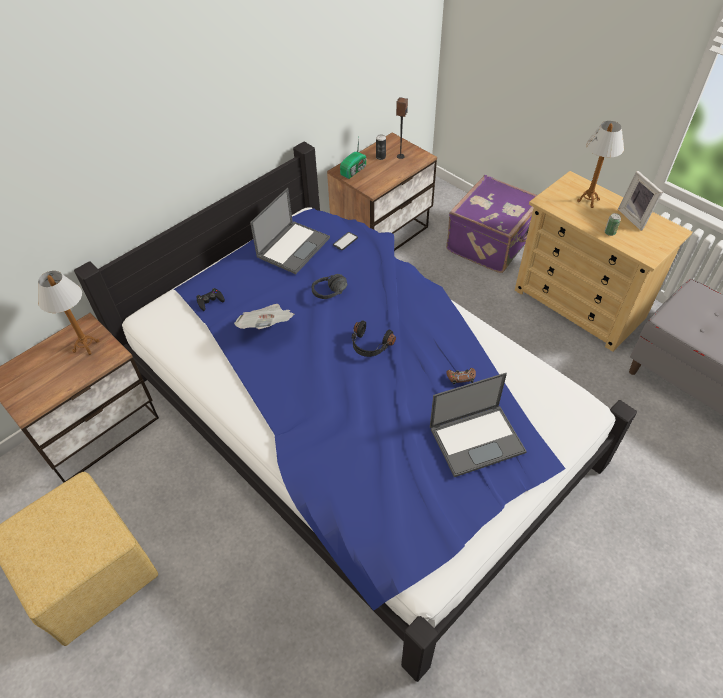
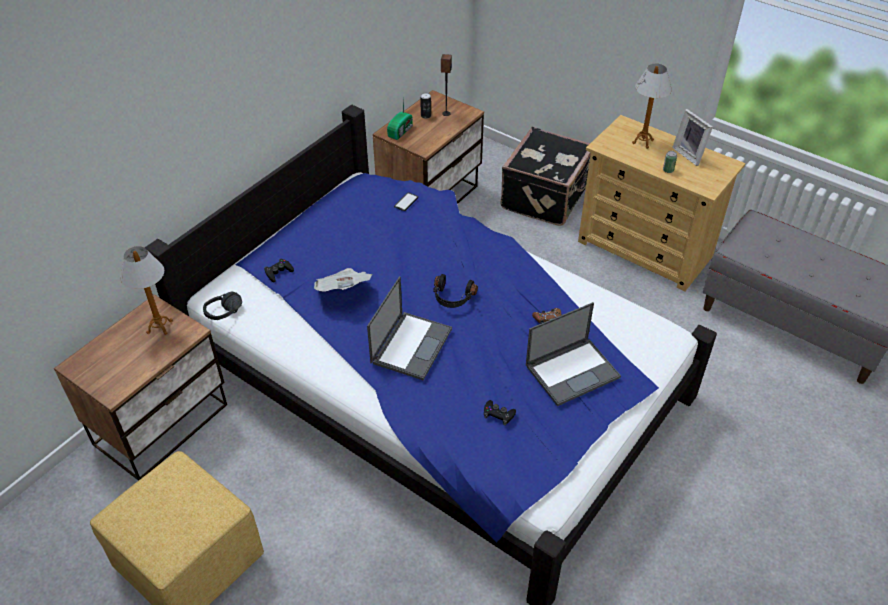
camera: 10 degrees left, 5 degrees down
(293, 247) = (354, 212): laptop -> laptop (411, 345)
(332, 295) = (404, 254): black headphones -> black headphones (227, 315)
(392, 479) = (498, 414): none -> black game controller
(491, 243) = (546, 197): purple suitcase -> black suitcase

